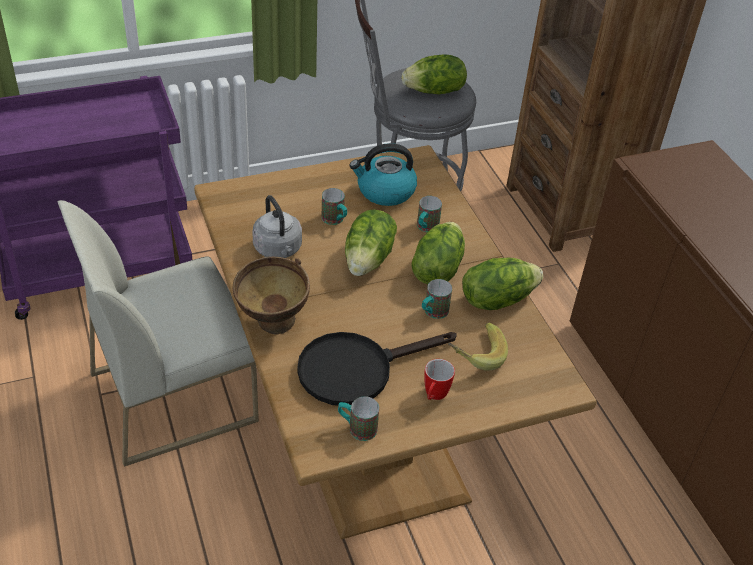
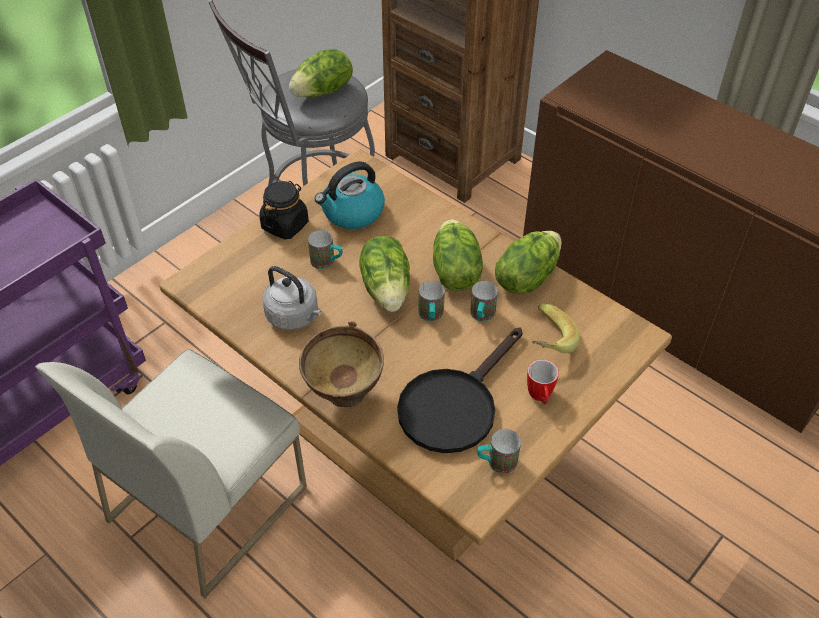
camera: 25 degrees left, 5 degrees up
(323, 180) = (285, 225): none -> black jar
(425, 228) = (415, 234): mug -> mug (431, 317)

